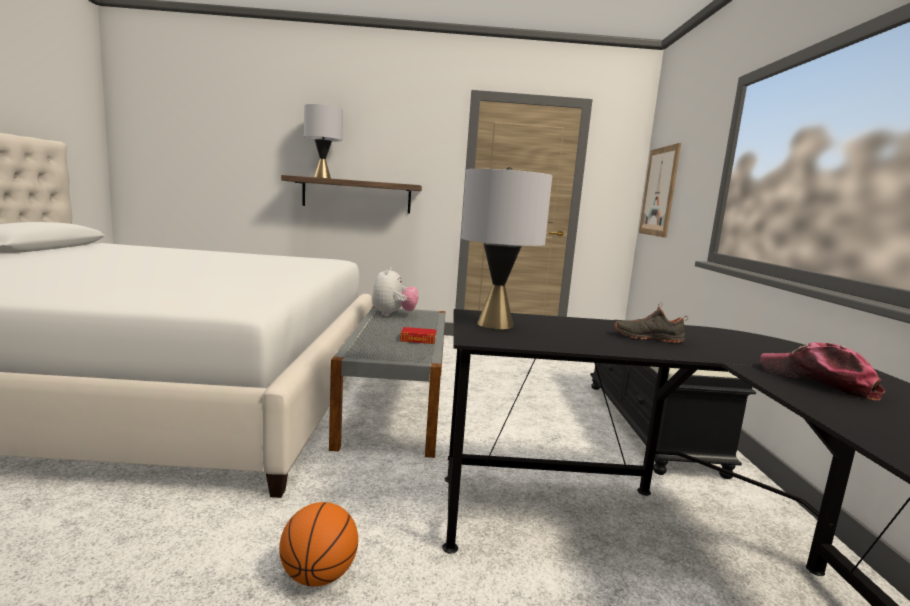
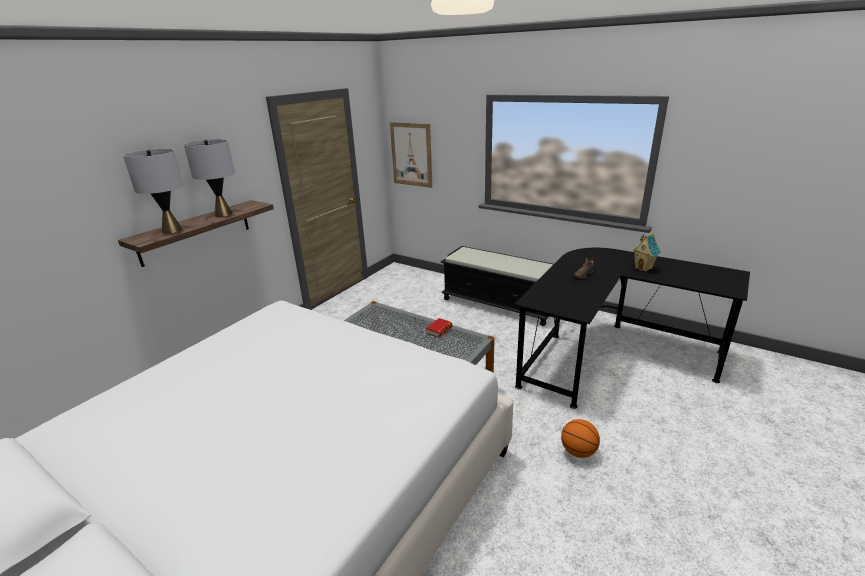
camera: 55 degrees left, 15 degrees up
(393, 314) = (368, 324): plush toy -> none
(495, 324) = (554, 302): grey table lamp -> grey table lamp (223, 214)
(818, 381) = (643, 268): cap -> toy house

